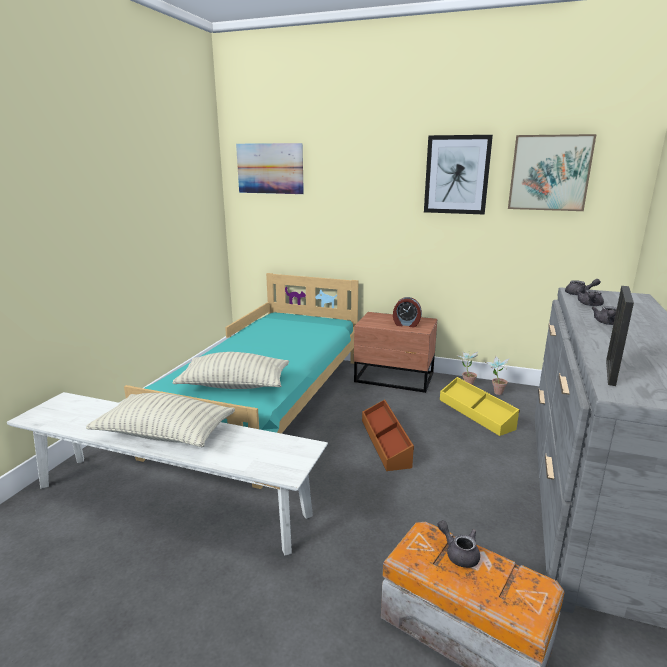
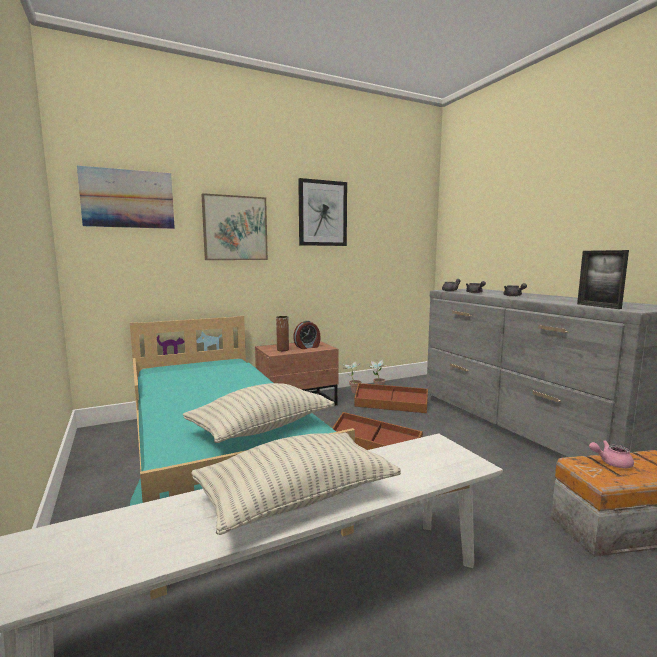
camera: 45 degrees left, 10 degrees down
(378, 322) = (283, 350): none -> brown vase
(459, 553) = (611, 463): grey teapot -> pink teapot
(476, 413) = (390, 406): yellow storage box -> brown storage box
(549, 173) = (383, 214): picture -> picture (235, 228)

